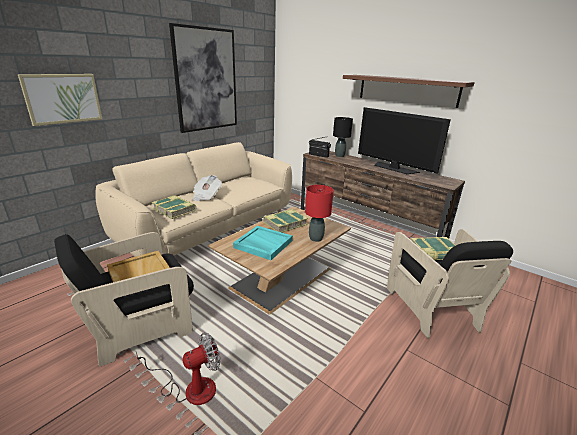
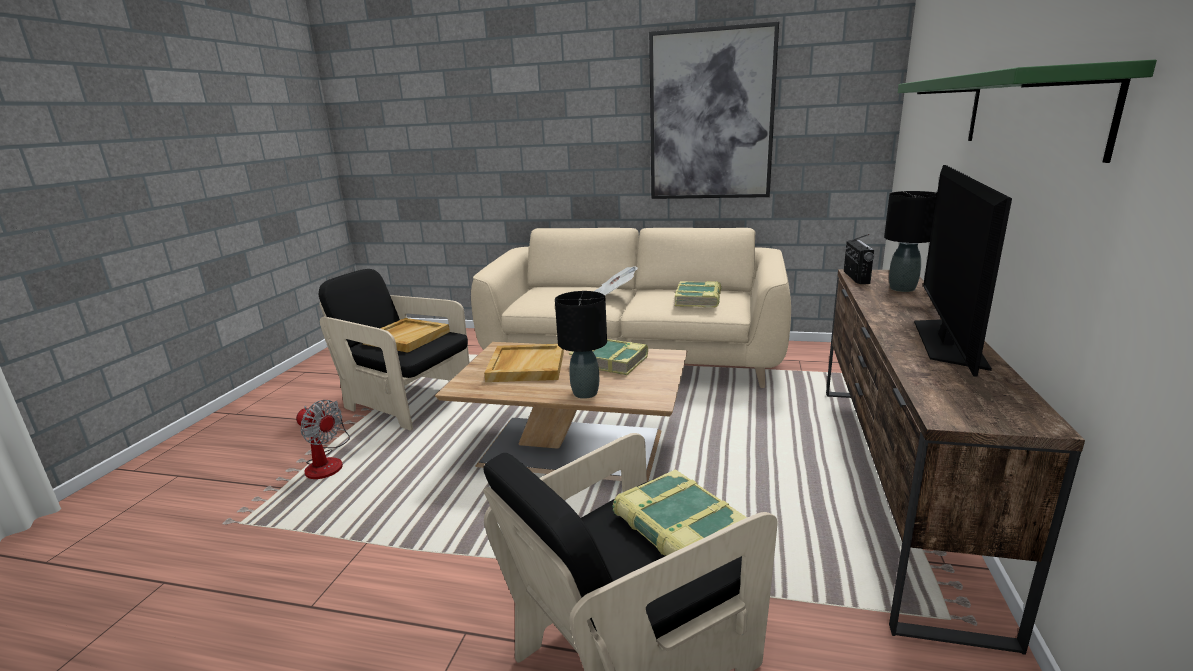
camera: 65 degrees right, 5 degrees down
(63, 98) = (504, 141): picture -> none
(175, 210) = (547, 297): book -> book (698, 299)
(262, 244) = (526, 366): turquoise tray -> beige tray
(316, 238) = (585, 393): red table lamp -> black table lamp
(407, 90) = (1030, 111): brown shelf -> green shelf

